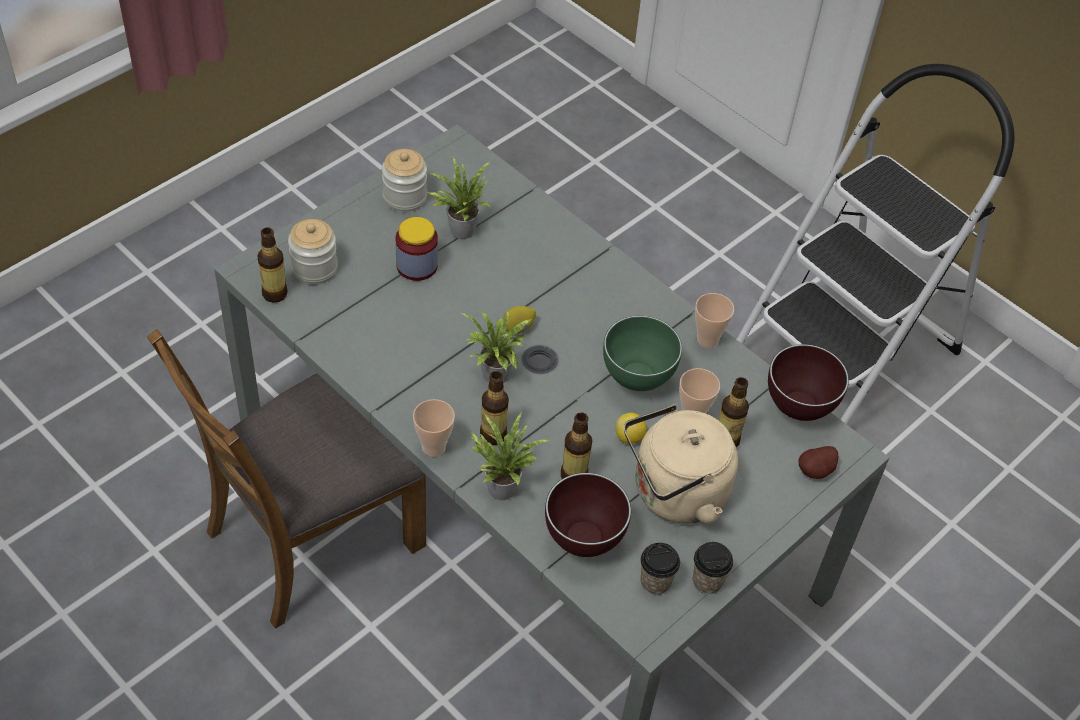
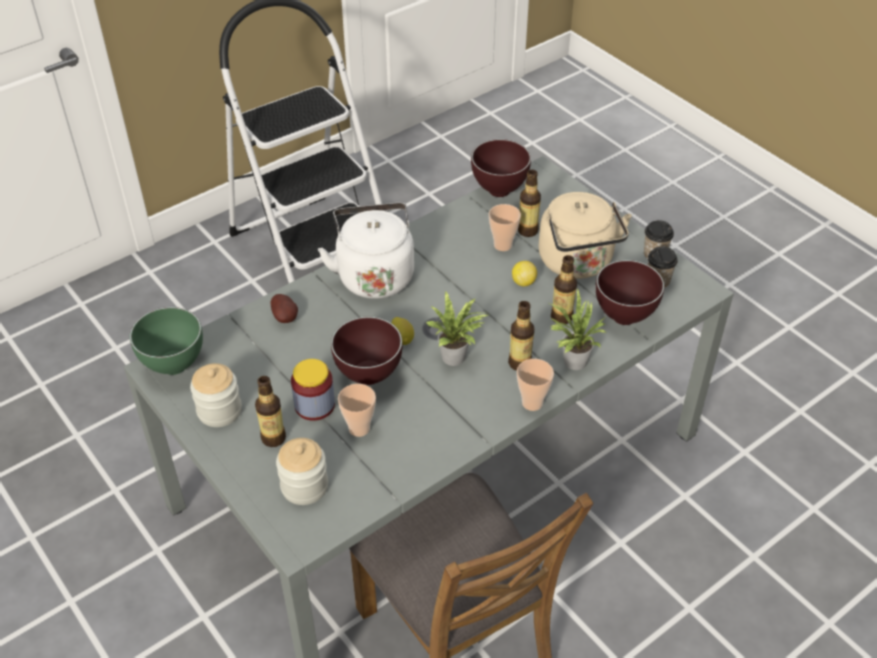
camera: 80 degrees left, 5 degrees down
(274, 294) = (334, 520): bottle -> bottle (273, 438)
(459, 228) = (271, 371): potted plant -> none
(461, 305) = (370, 375): none -> brown bowl
(616, 297) = (374, 275): none -> white kettle
(637, 382) = (467, 272): green bowl -> green bowl (176, 366)
(707, 339) = (426, 228): cup -> cup (359, 428)
(817, 472) = (556, 190): potato -> potato (286, 318)

